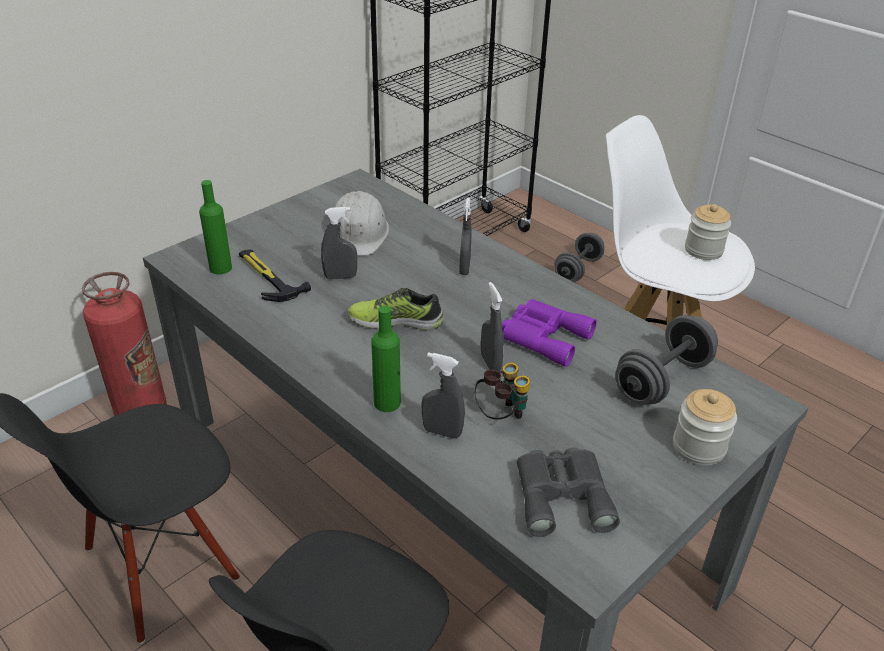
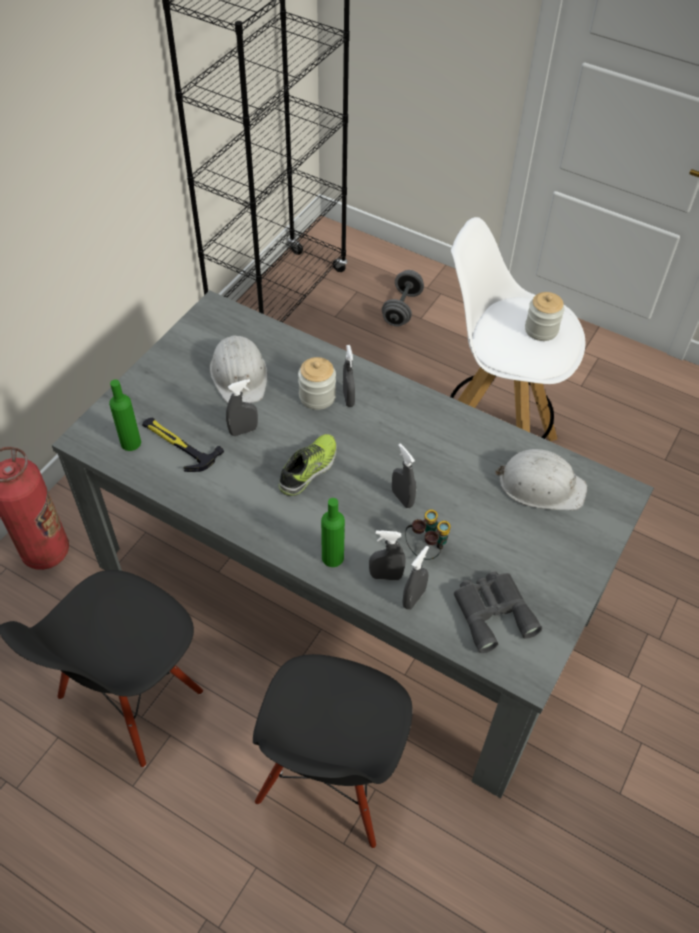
camera: 15 degrees left, 15 degrees up
(396, 320) = (309, 469): shoe -> shoe turned 135 degrees clockwise
(467, 461) = (414, 598): none -> grey spray bottle
(543, 336) = (436, 460): purple binoculars -> none
(662, 380) = (540, 485): grey dumbbell -> white hard hat
(698, 447) = (581, 544): jar -> jar (317, 396)

